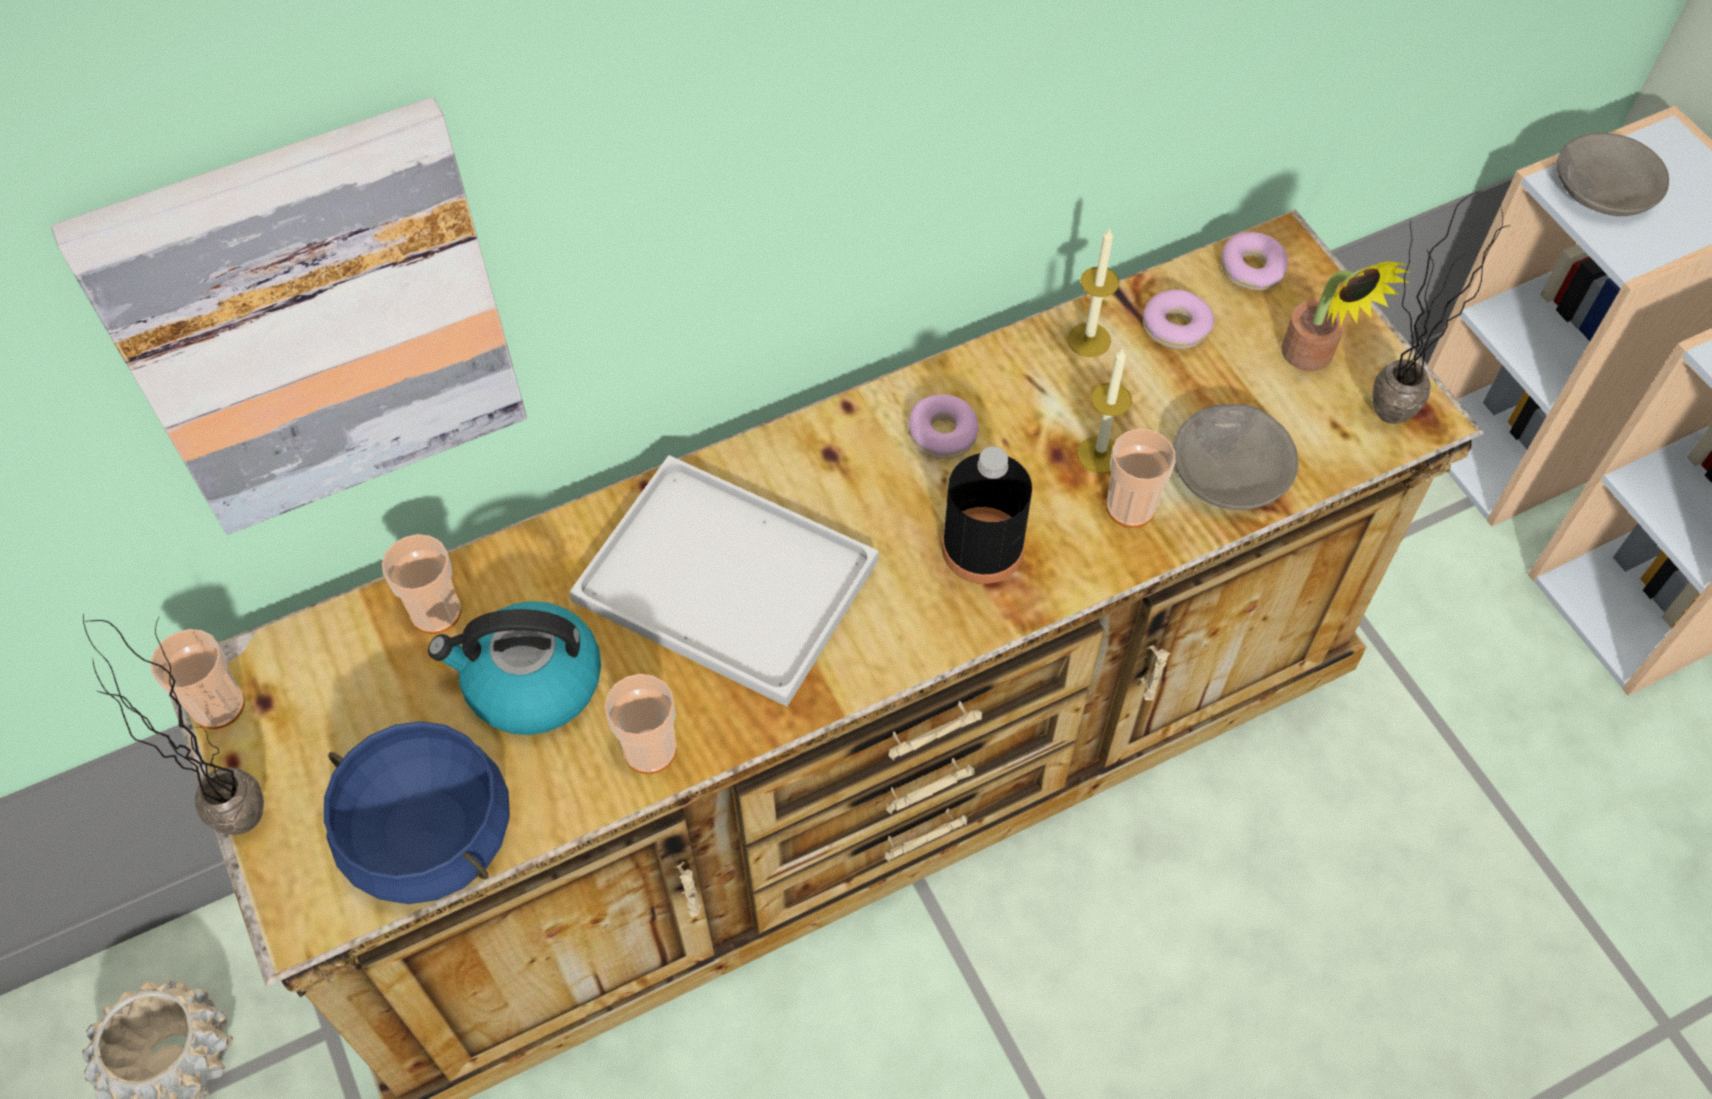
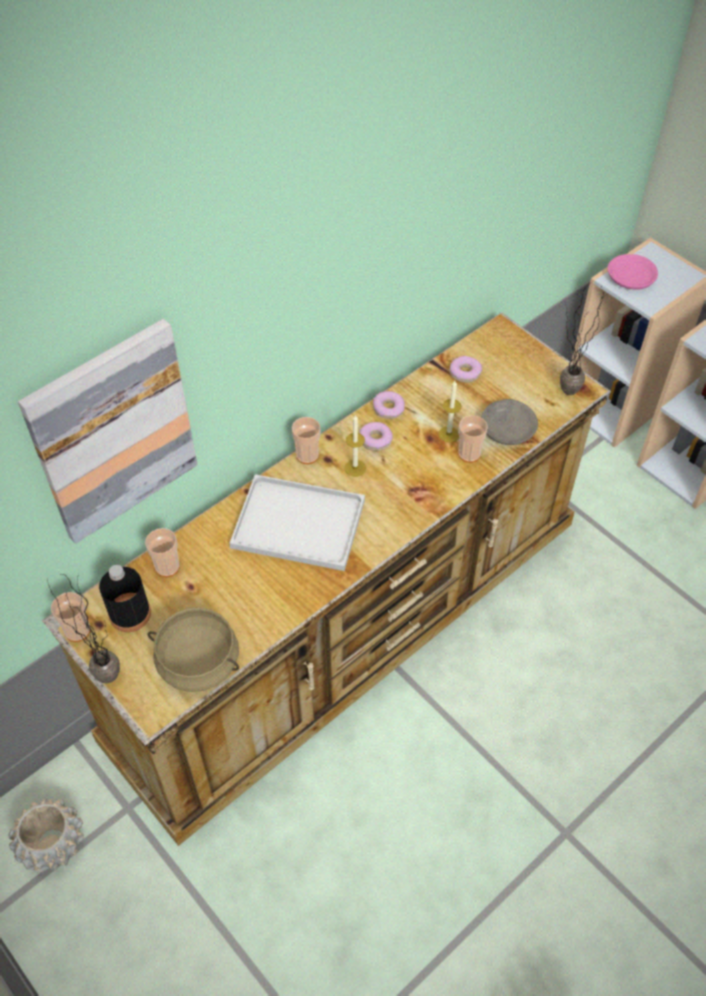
camera: 15 degrees left, 5 degrees down
(427, 835) = (198, 663): blue cooking pot -> beige cooking pot
(531, 683) = (223, 587): kettle -> none
(650, 750) = (288, 603): cup -> cup (307, 455)
(982, 548) = (409, 485): black bottle -> black bottle (130, 614)
(1089, 340) = (428, 386): candle -> candle (355, 468)
(1251, 269) = (490, 341): donut -> donut (388, 409)
(1313, 359) = (529, 374): potted plant -> none
(1602, 188) = (629, 278): grey bowl -> pink bowl

